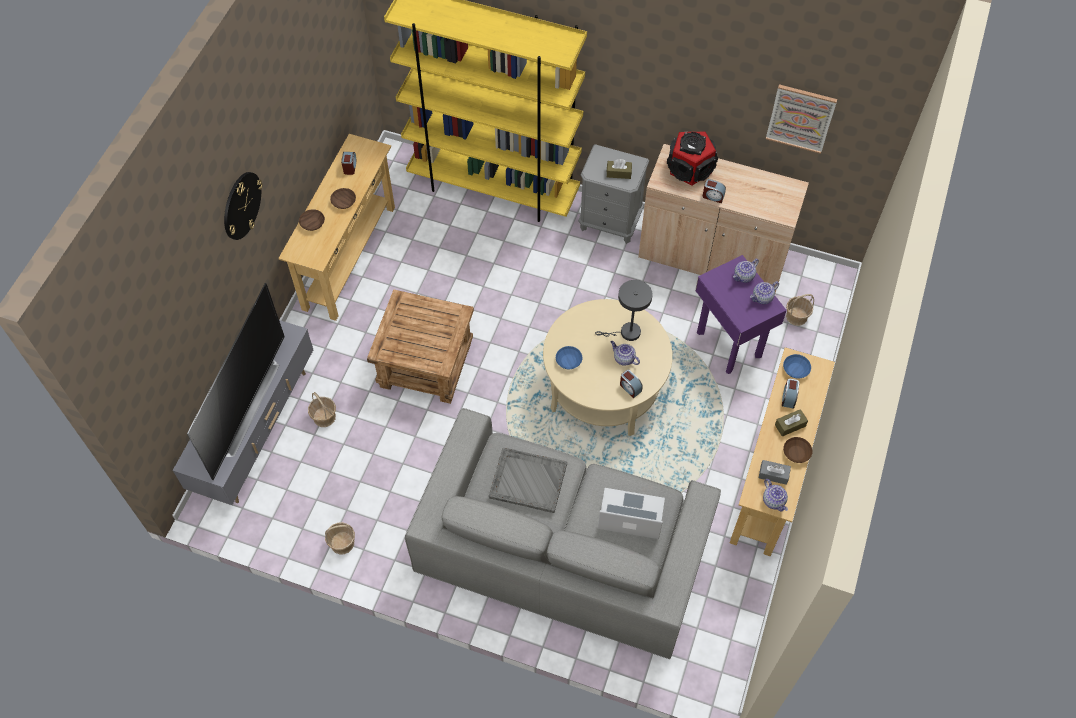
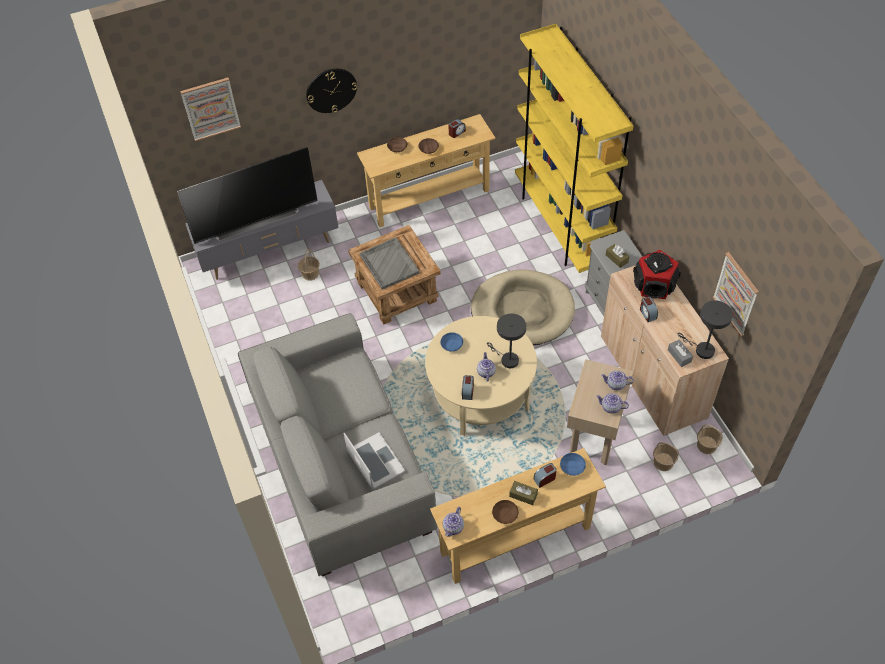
camera: 50 degrees right, 5 degrees down
(158, 315) = (210, 108): none -> picture
(342, 543) = (238, 346): basket -> basket (706, 445)
(527, 480) = (343, 388): grey tray -> grey tray (389, 263)
(551, 289) = (522, 311): none -> beige dog bed
(728, 344) = (593, 438): purple side table -> beige side table
(773, 474) = (473, 513): grey tissue box -> grey tissue box (679, 356)
(783, 192) = (701, 349): none -> grey table lamp

